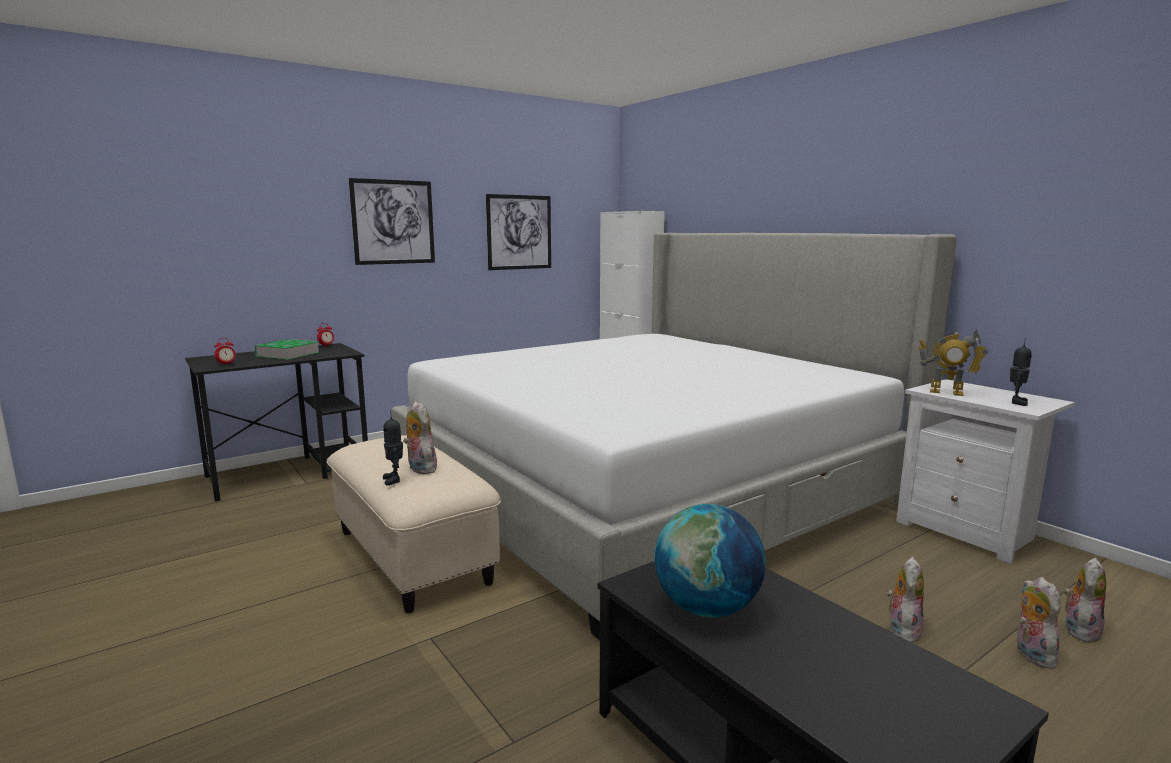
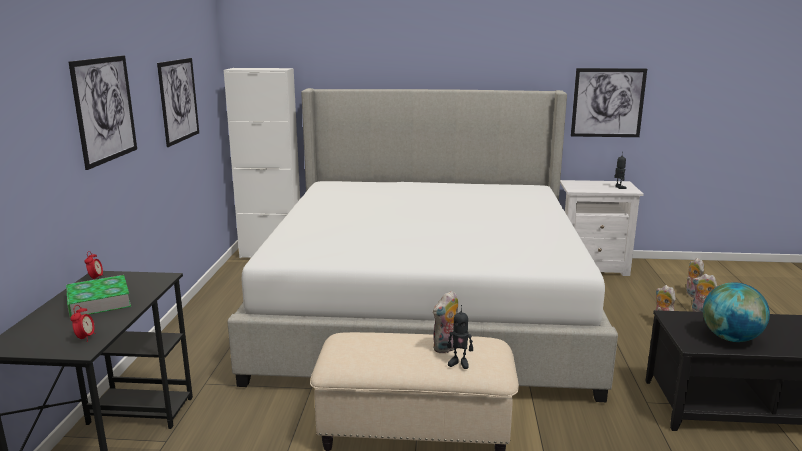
camera: 50 degrees left, 5 degrees up
(419, 469) = (447, 348): plush toy -> plush toy turned 45 degrees counterclockwise
(946, 392) = (585, 189): toy robot -> none
(1041, 257) = (608, 103): none -> picture

